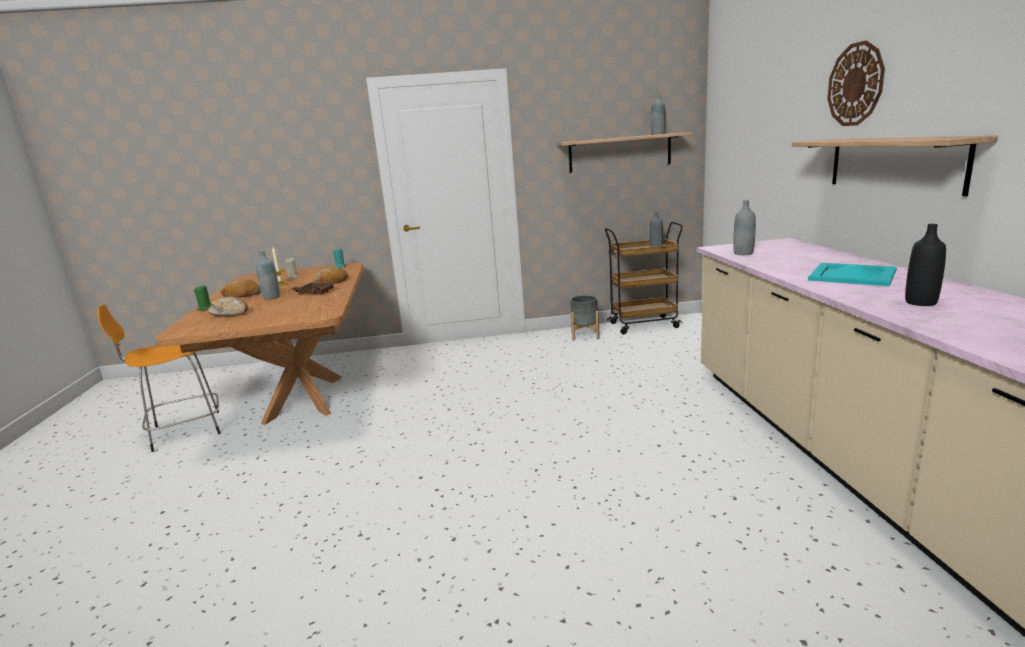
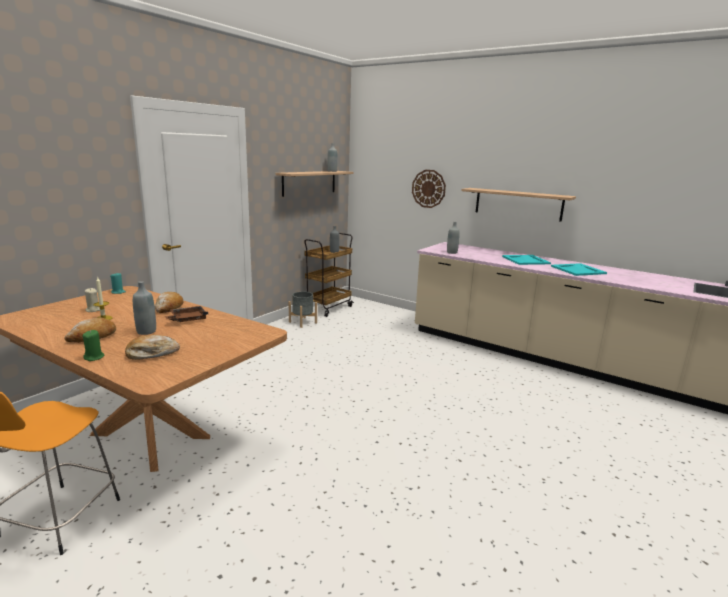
camera: 50 degrees left, 0 degrees up
(855, 84) = (490, 161): wall clock -> wall clock (428, 188)
(920, 302) = (577, 270): black bottle -> turquoise tray

